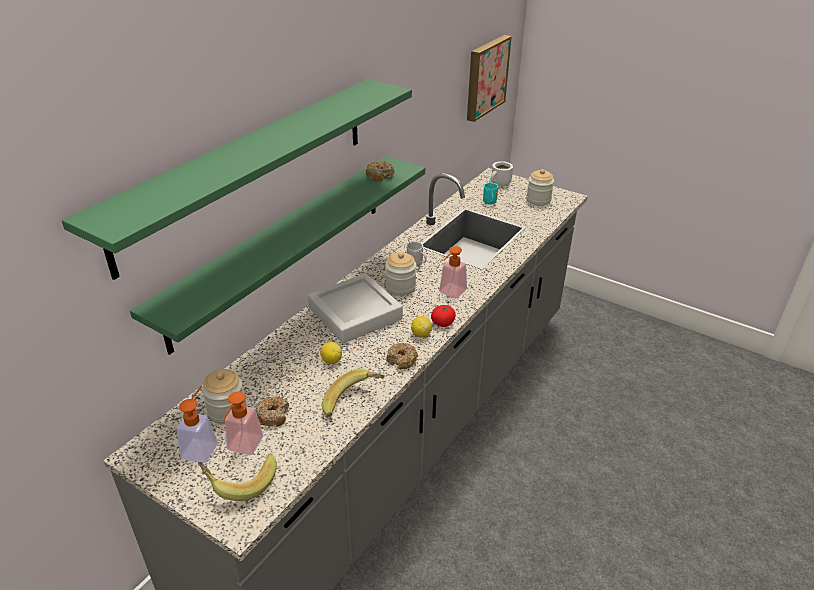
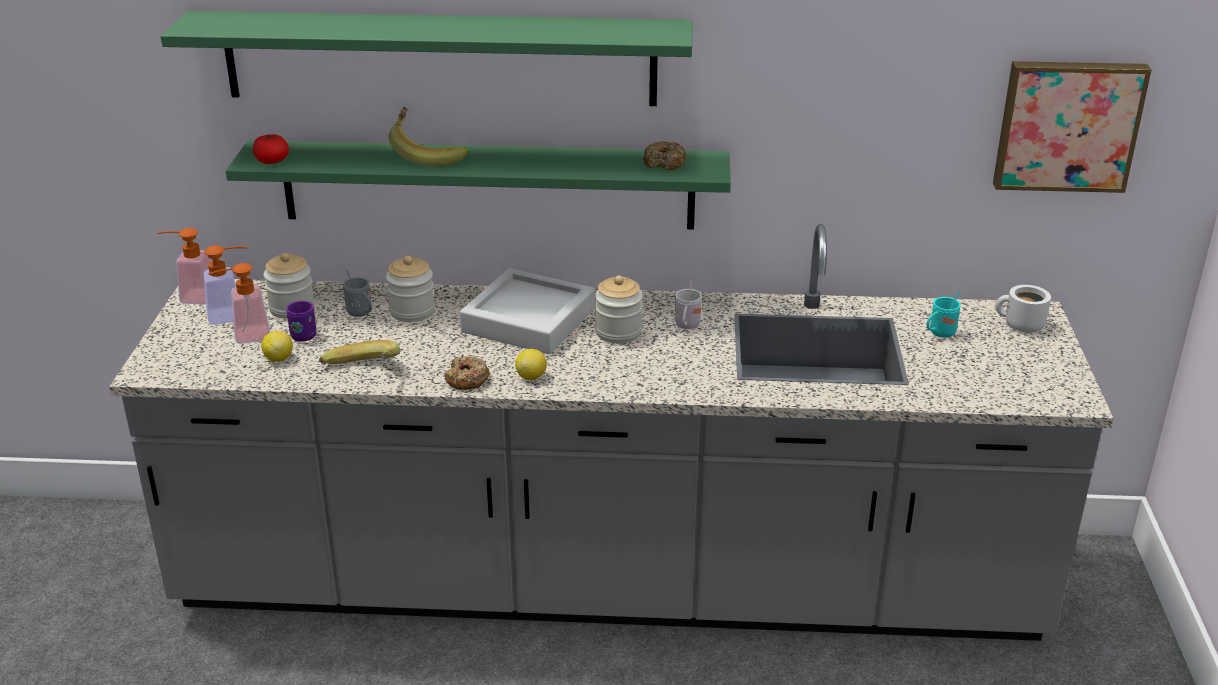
camera: 60 degrees right, 5 degrees down
(240, 481) = (199, 352): banana -> banana (427, 154)
(273, 379) = (361, 314): none -> grey mug
(273, 415) = (304, 334): donut -> purple mug
(331, 361) = (423, 336): lemon -> lemon (278, 358)
(443, 322) = (573, 385): tomato -> tomato (272, 160)
(450, 293) = (646, 371): soap dispenser -> soap dispenser (192, 297)
(538, 200) = (1017, 373): jar -> jar (412, 311)

